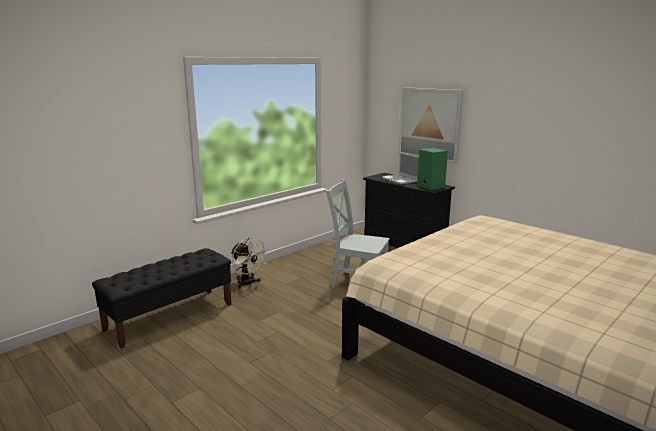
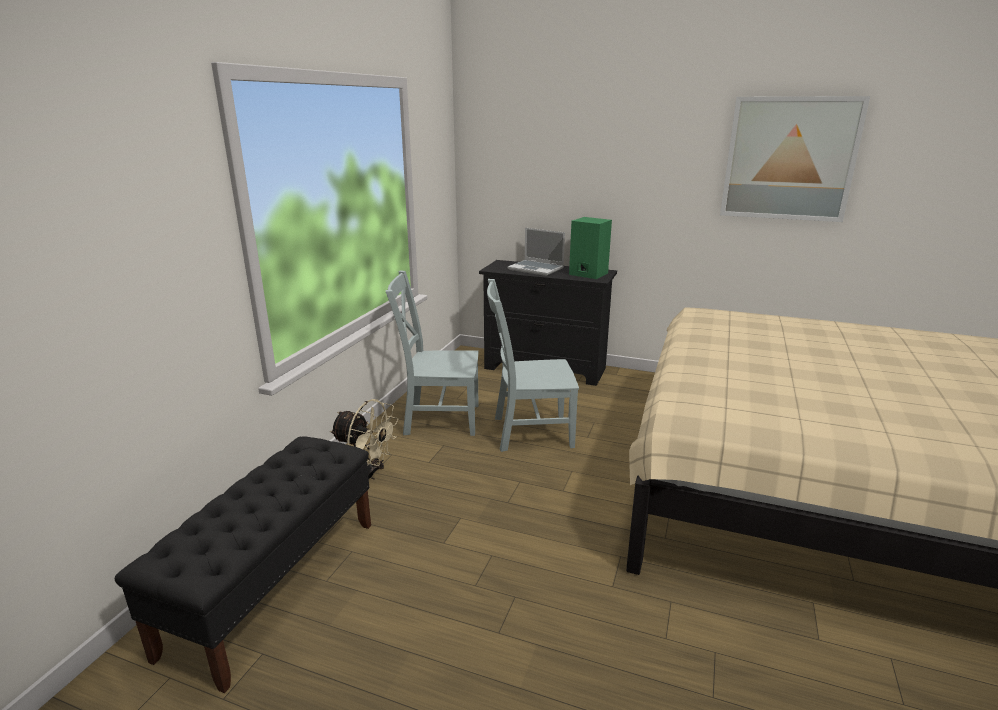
camera: 25 degrees left, 5 degrees up
(310, 264) = (438, 419): none -> grey chair
(429, 124) = (572, 182): picture -> picture (789, 159)

